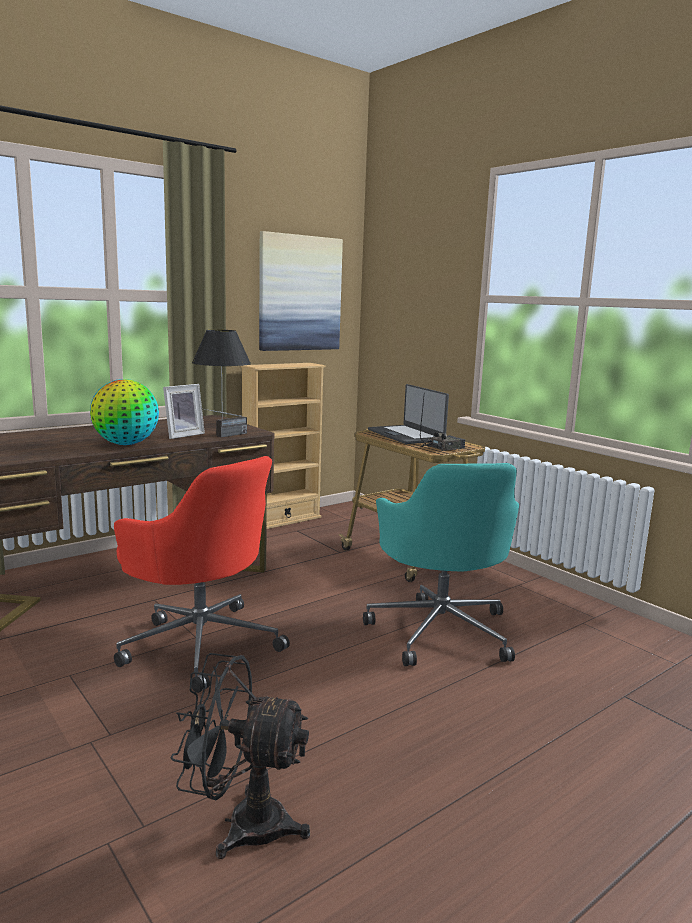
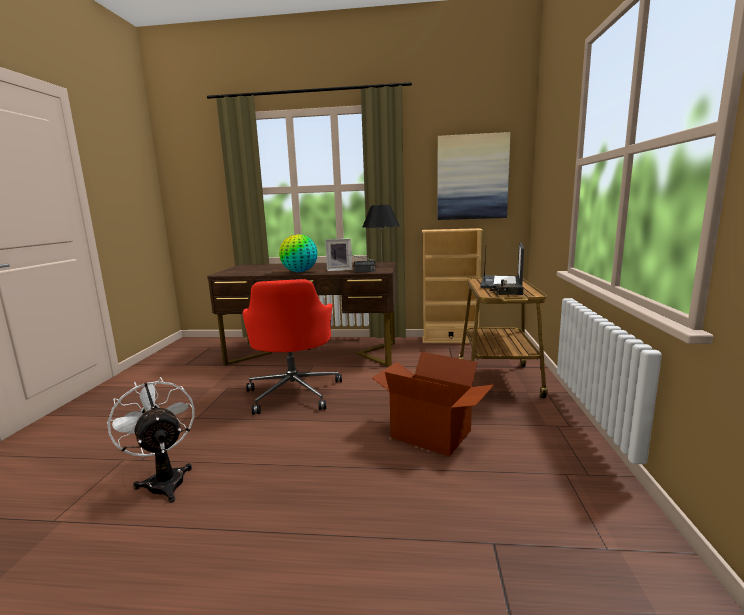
camera: 45 degrees right, 0 degrees up
(242, 824) = (164, 480): black fan -> white fan
(440, 630) = (432, 433): turquoise office chair -> cardboard box

